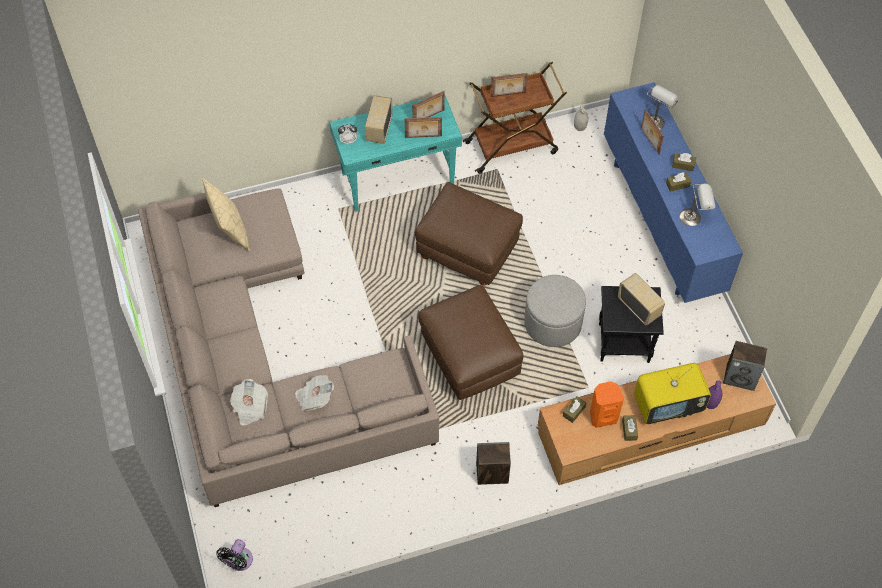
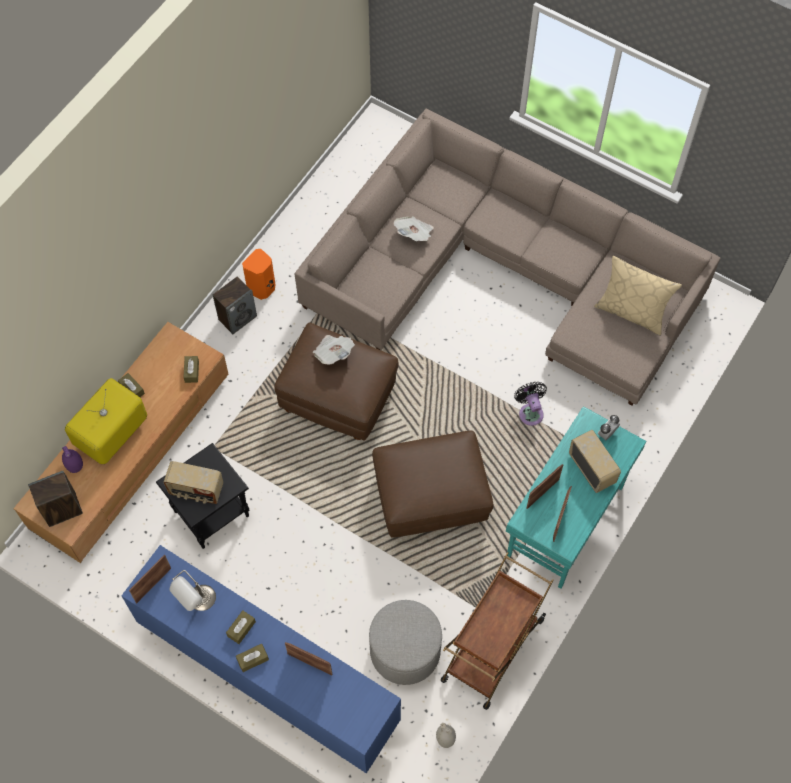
camera: 140 degrees right, 5 degrees up
(239, 562) = (370, 131): black fan -> black fan (530, 412)
(250, 407) = (455, 192): newspaper -> newspaper (333, 353)
(508, 95) = (509, 616): picture frame -> picture frame (153, 584)
(552, 323) = (292, 484): grey ottoman -> grey ottoman (405, 650)
(602, 416) = (164, 385): orange speaker -> orange speaker (262, 288)
(656, 119) = (324, 700): white table lamp -> none

